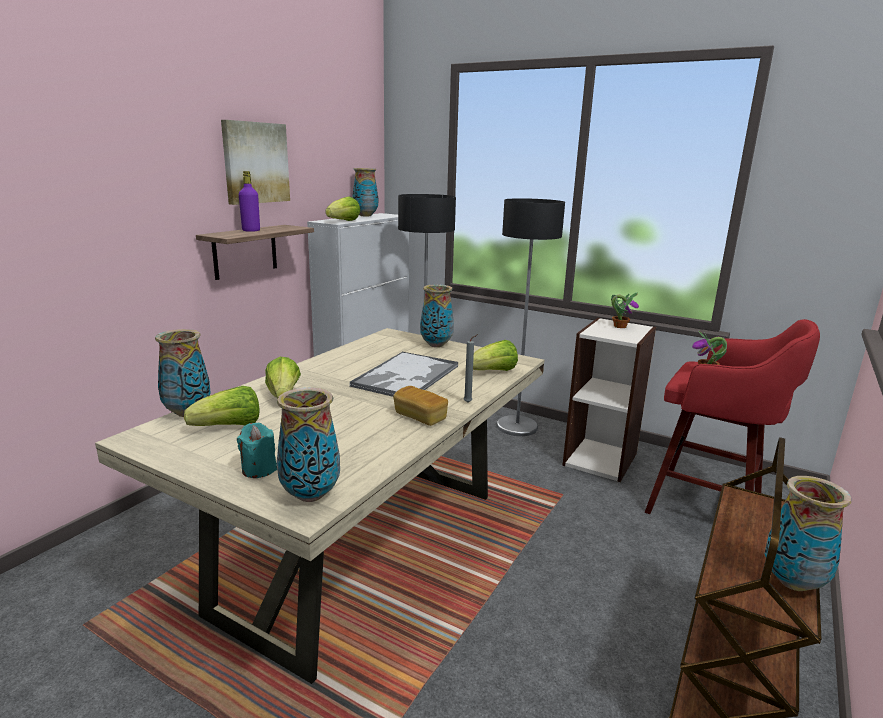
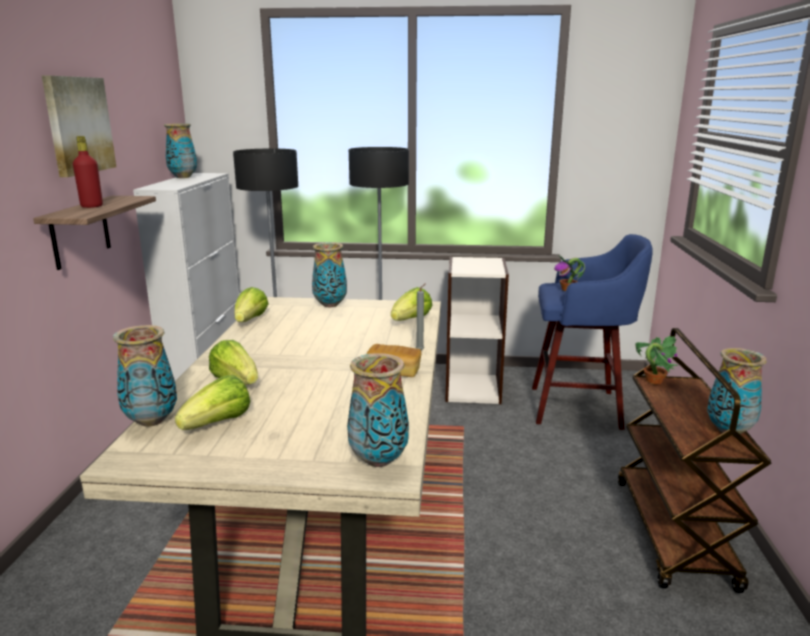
camera: 25 degrees left, 0 degrees up
(251, 230) = (92, 206): purple bottle -> red bottle
(259, 469) = (302, 452): turquoise candle -> none
(343, 221) = (176, 186): lettuce -> lettuce (250, 320)
(405, 377) = (337, 339): tray -> none
(619, 326) = (476, 261): potted plant -> potted plant (653, 380)
(708, 508) = (579, 408): red stool -> blue stool

